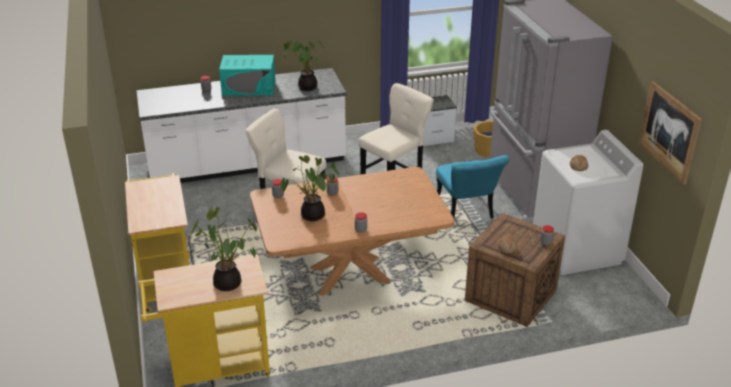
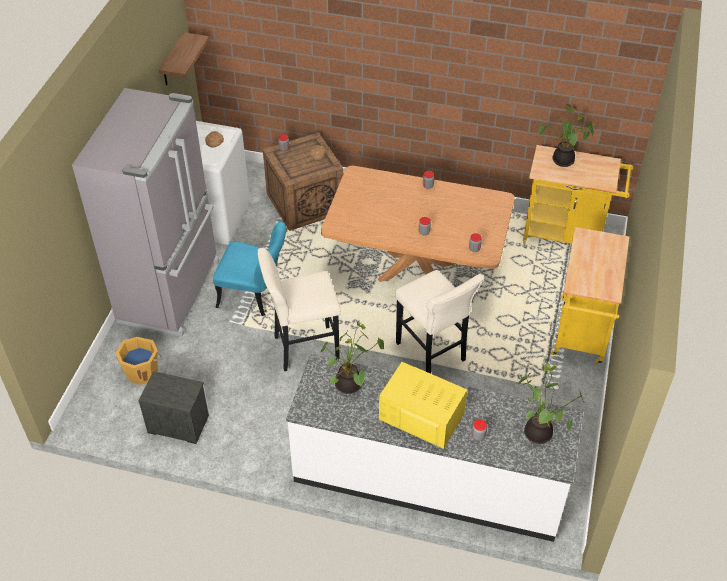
camera: 150 degrees left, 15 degrees up
(249, 88) = (421, 416): turquoise microwave -> yellow microwave
(311, 216) = (459, 214): potted plant -> potted plant (540, 432)
(466, 213) = (255, 295): turquoise chair -> turquoise chair turned 90 degrees clockwise
(669, 131) = (172, 61): picture -> shelf

